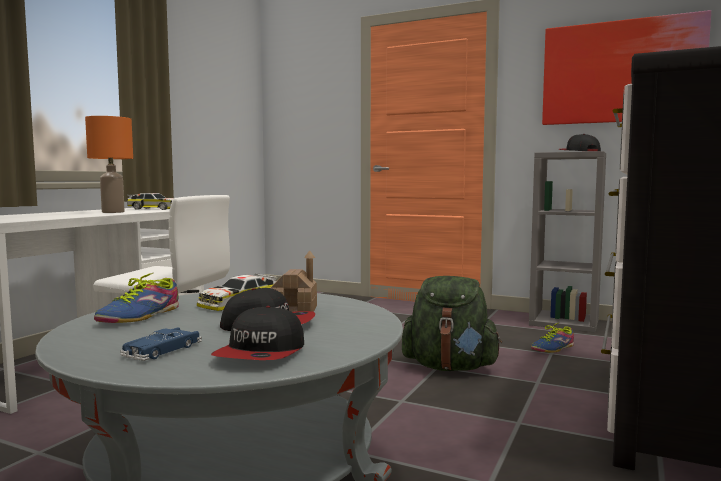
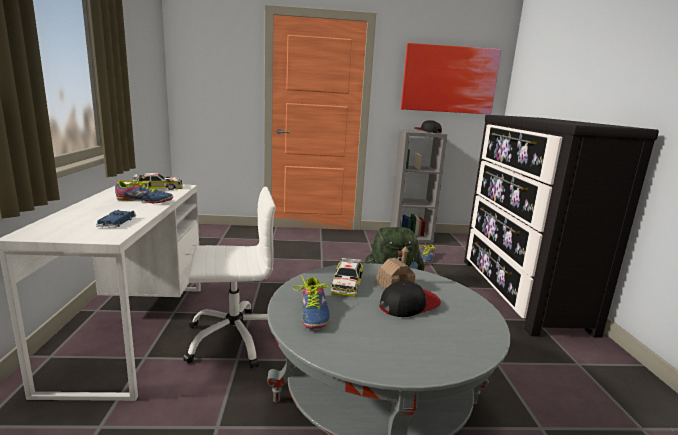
camera: 30 degrees left, 10 degrees up
(113, 212) = (144, 200): orange table lamp -> shoe
(162, 350) = (403, 346): blue toy car -> blue toy car (117, 222)
(262, 353) = (457, 334): cap -> none

